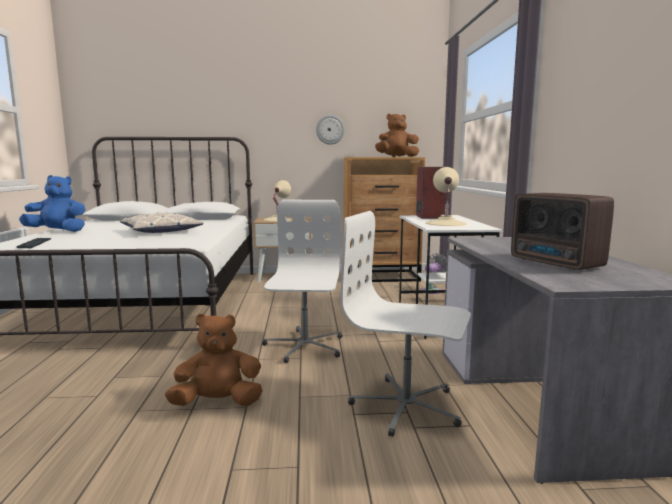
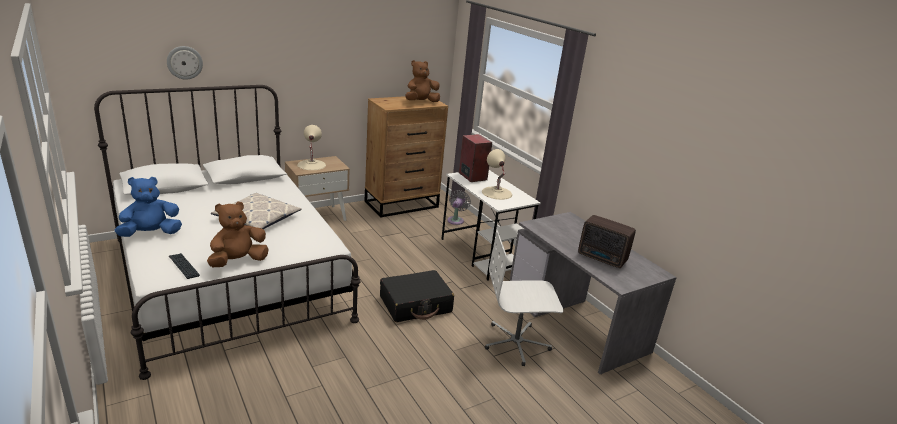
camera: 30 degrees left, 15 degrees up
(218, 403) = (409, 368): brown plush toy -> brown plush toy (238, 261)
(304, 346) = (415, 304): white office chair -> black suitcase
(330, 129) = (355, 71): wall clock -> wall clock (184, 62)

